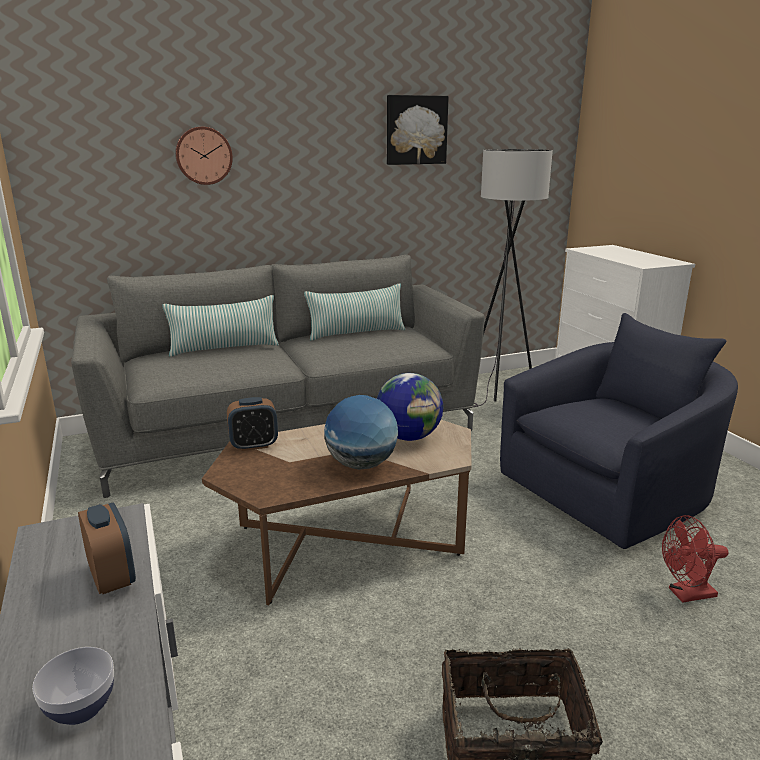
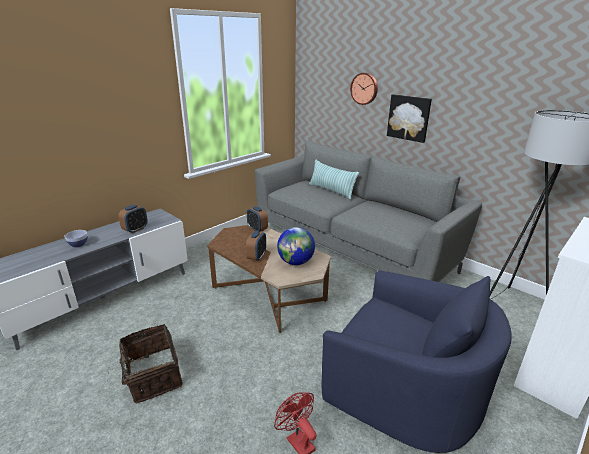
camera: 65 degrees right, 5 degrees up
(356, 333) = (397, 212): pillow -> none
(361, 465) = (257, 257): globe -> alarm clock
(416, 130) = (503, 86): picture -> picture (409, 117)

